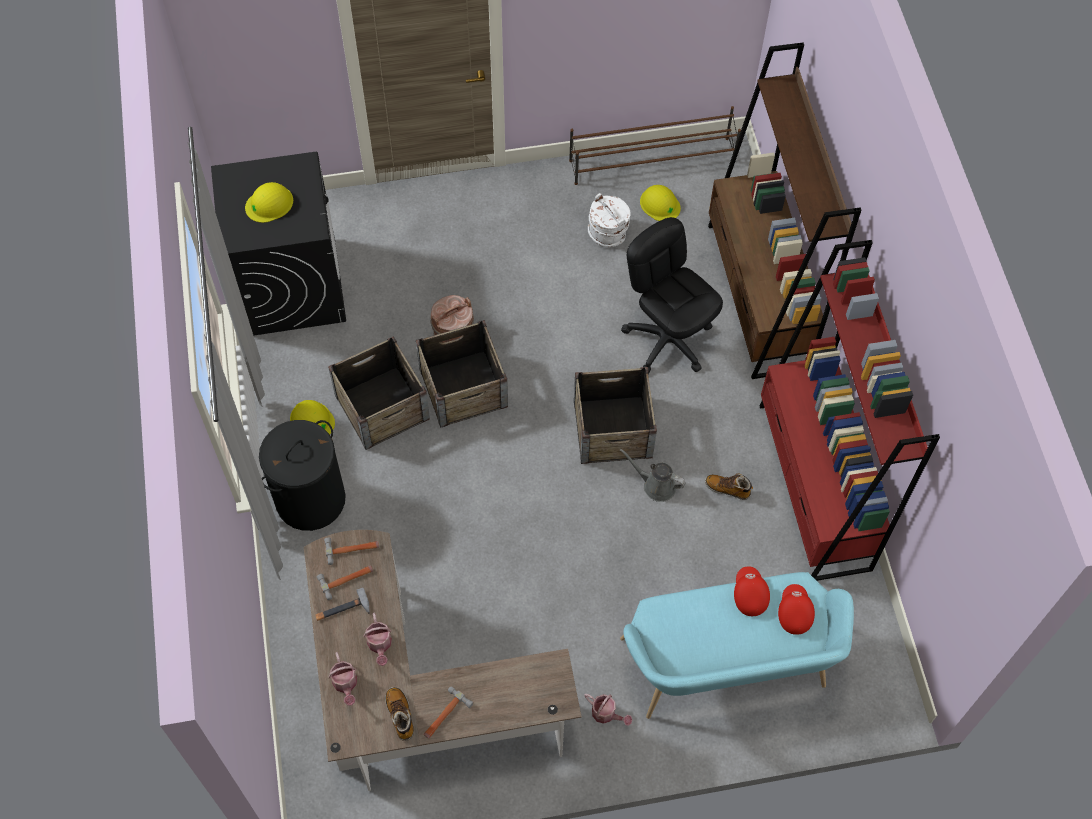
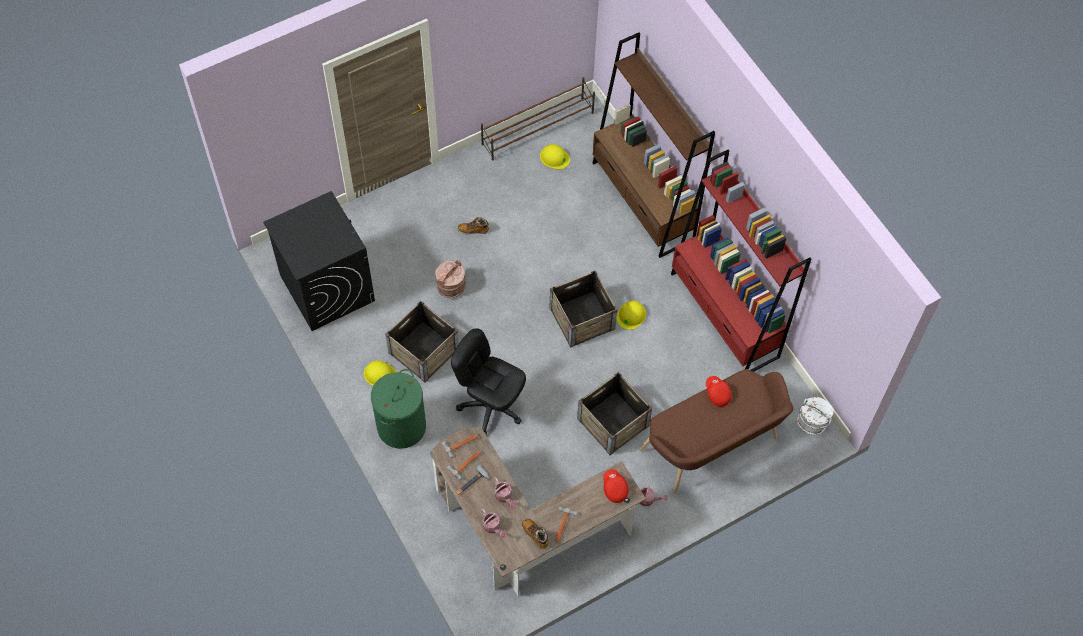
camera: 20 degrees left, 0 degrees up
(269, 204) = (315, 236): yellow hard hat -> yellow hard hat (631, 315)
(310, 499) = (401, 426): black laundry basket -> green laundry basket
(463, 387) = (472, 321): crate -> crate (612, 422)
(608, 233) = (527, 187): white bucket -> white bucket (812, 422)
(656, 485) = (624, 346): grey watering can -> none
(667, 340) = (595, 248): black office chair -> black office chair (491, 406)
(727, 489) = (670, 334): boot -> boot (473, 230)
(727, 670) = (713, 448): turquoise bench -> brown bench
(794, 613) = (748, 396): red cap -> red cap (614, 488)

